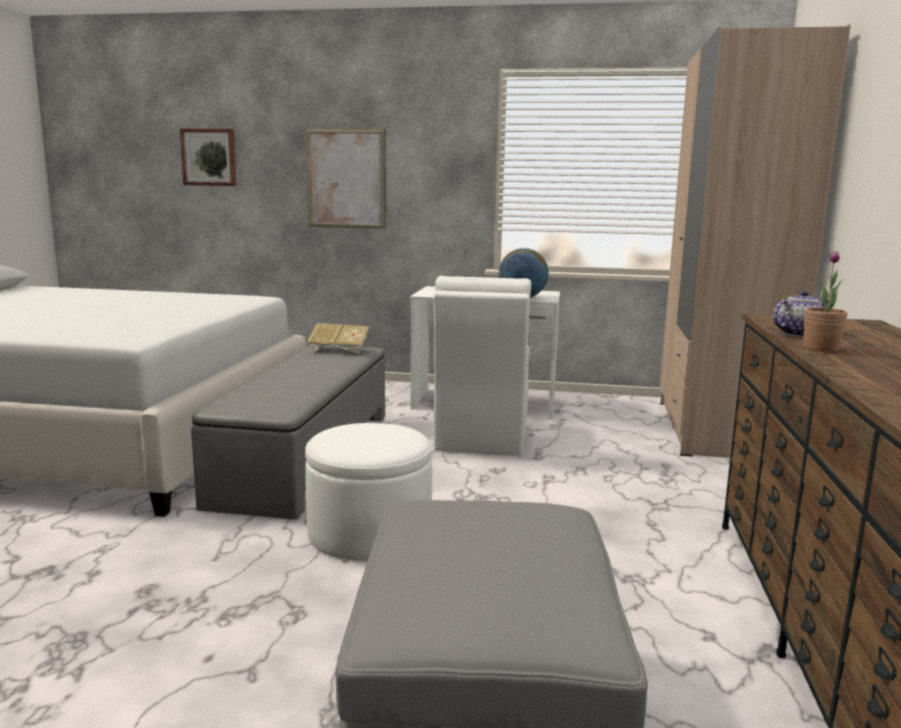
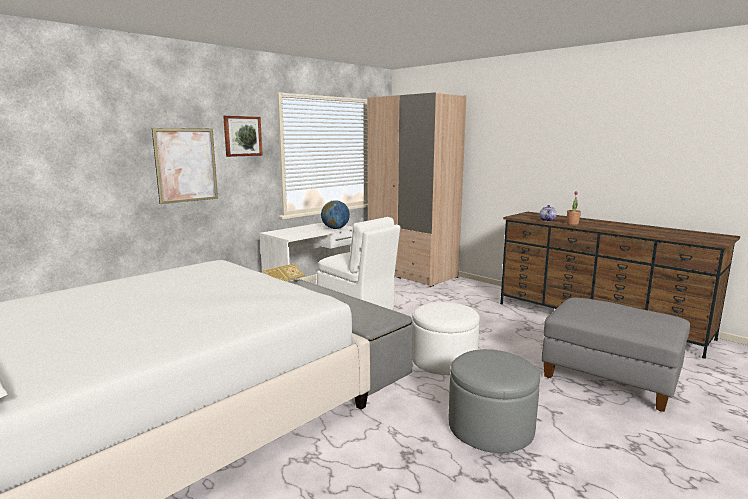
camera: 55 degrees left, 0 degrees up
(154, 616) = (490, 427): none -> grey ottoman
(209, 157) = (58, 153): picture -> picture (242, 136)

